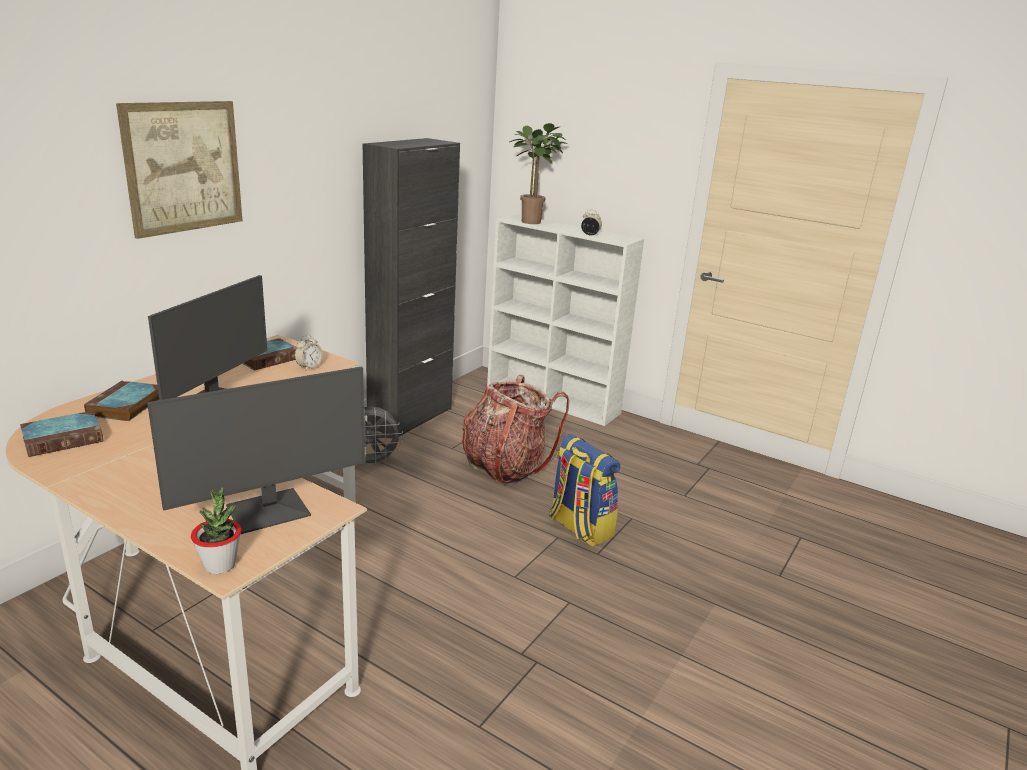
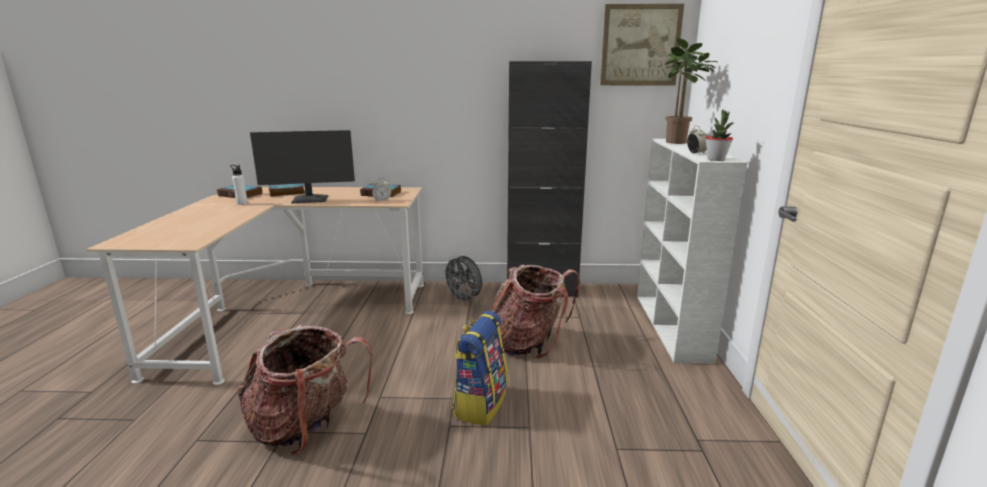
camera: 60 degrees right, 5 degrees down
(134, 446) = (242, 203): none -> white bottle
(183, 167) = (361, 68): picture -> picture (640, 45)
(220, 565) = (118, 241): potted plant -> potted plant (716, 159)
(269, 512) = (181, 235): monitor -> none
(527, 637) = (306, 427): none -> backpack

